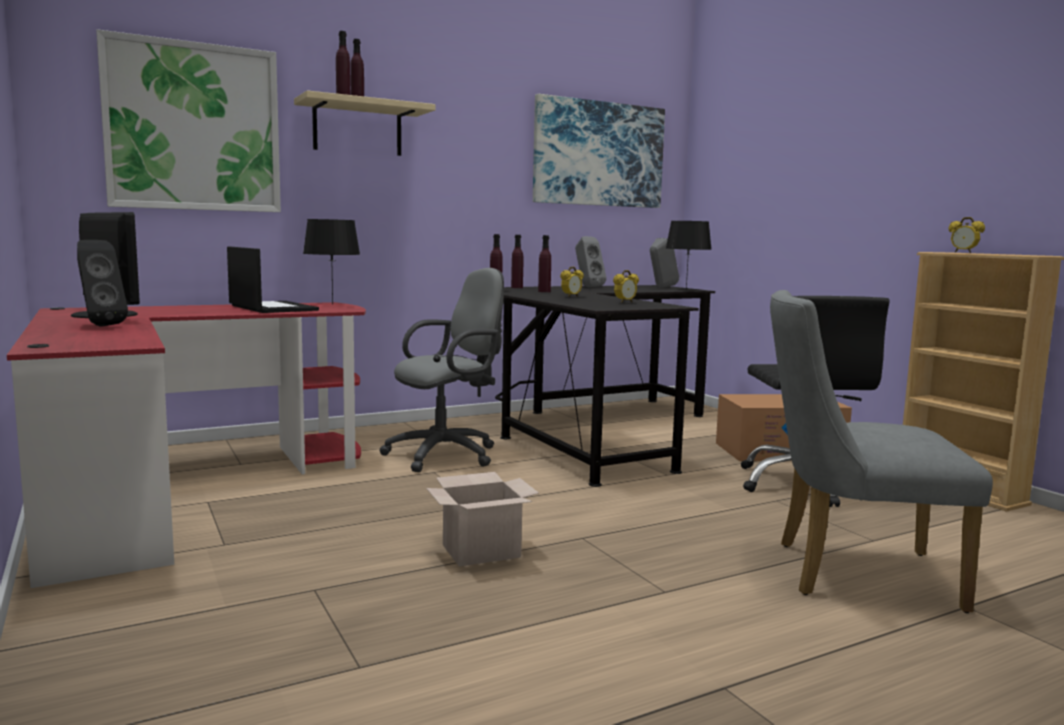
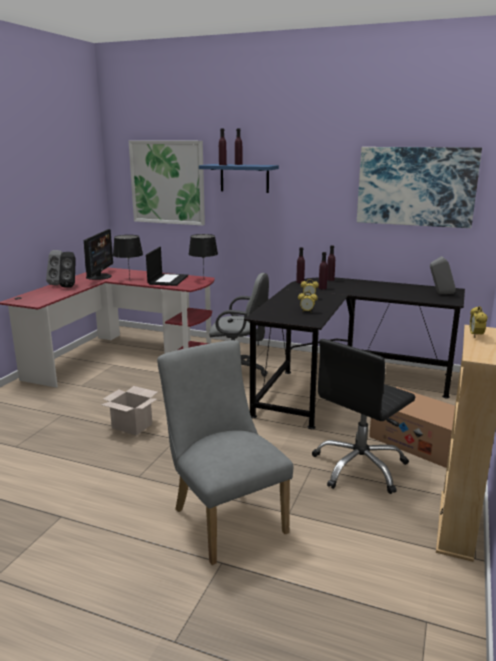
camera: 50 degrees right, 10 degrees up
(357, 128) = (244, 178): beige shelf -> blue shelf
(587, 287) = (383, 285): grey speaker -> grey speaker (59, 284)
(685, 290) = (440, 301): black table lamp -> black table lamp (129, 281)

